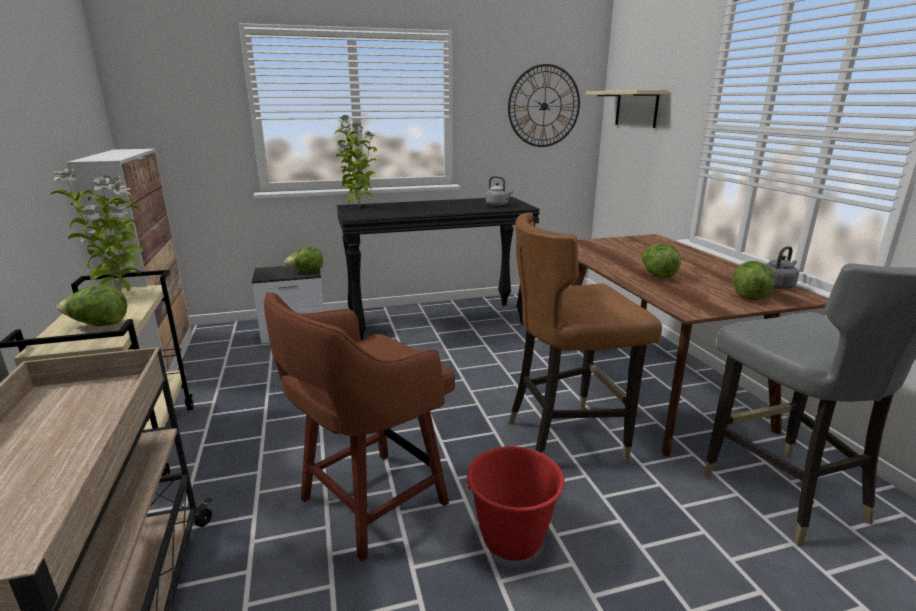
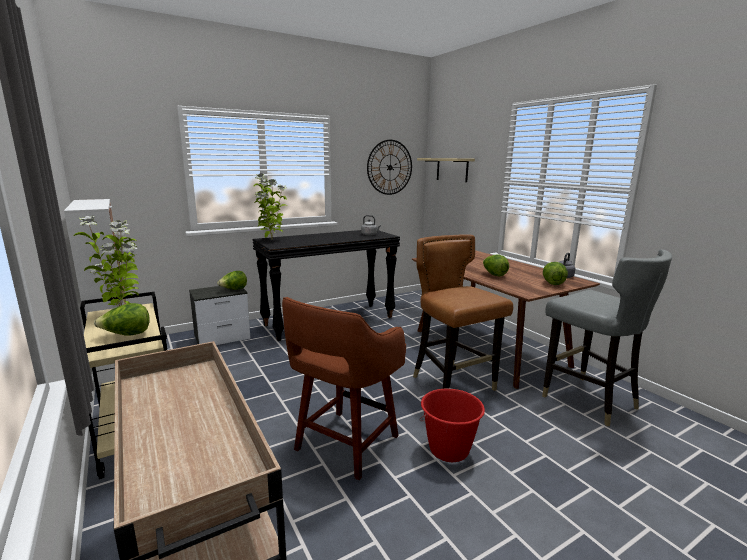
camera: 15 degrees left, 5 degrees down
(566, 436) = (452, 385): brown chair -> brown chair turned 90 degrees clockwise

